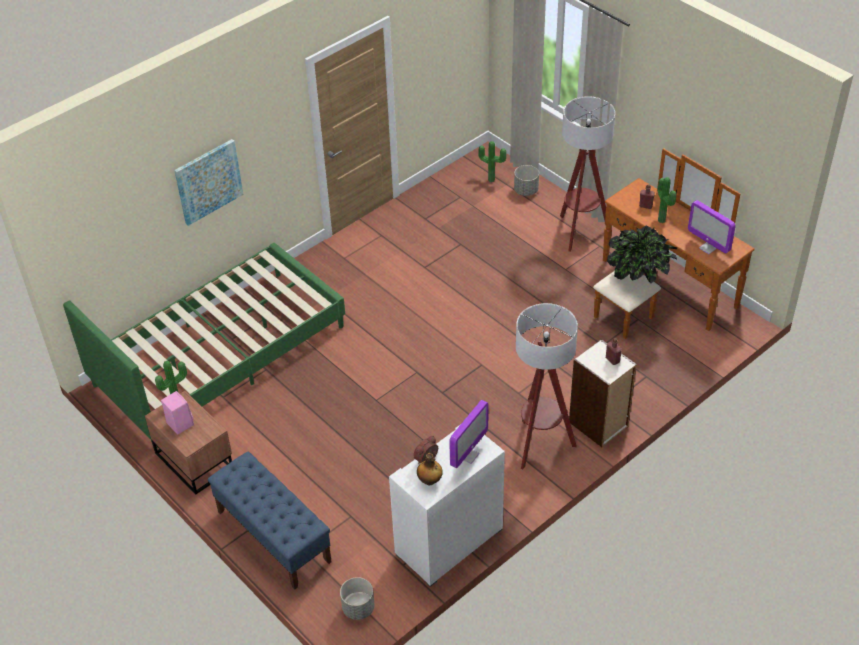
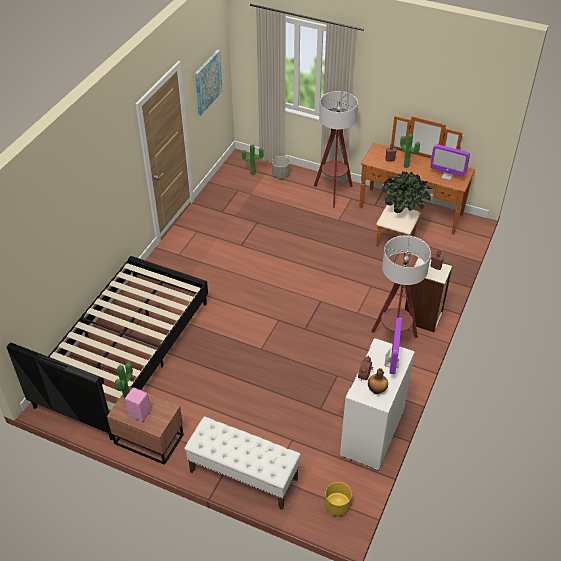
camera: 25 degrees left, 0 degrees up
(208, 181) = (87, 217): picture -> picture (207, 82)
(219, 356) = (124, 353): green bed -> black bed
(273, 536) = (243, 475): blue bench -> white bench
(358, 608) = (337, 506): grey planter -> yellow planter

